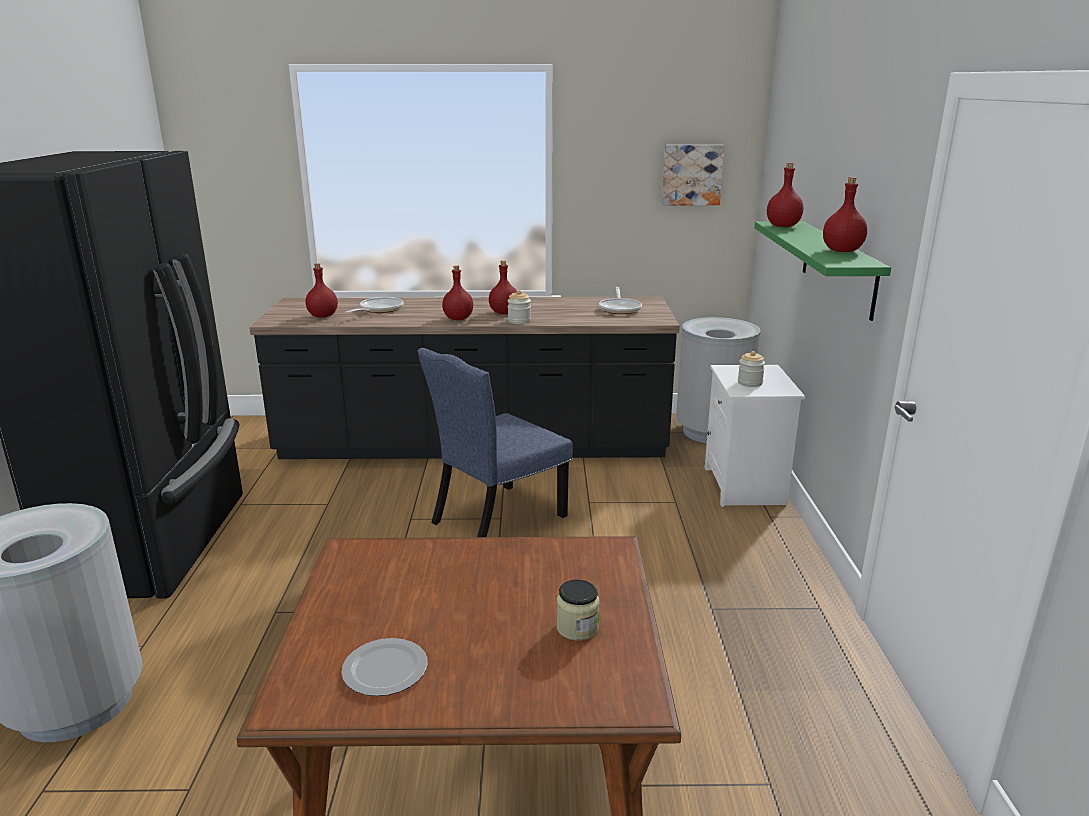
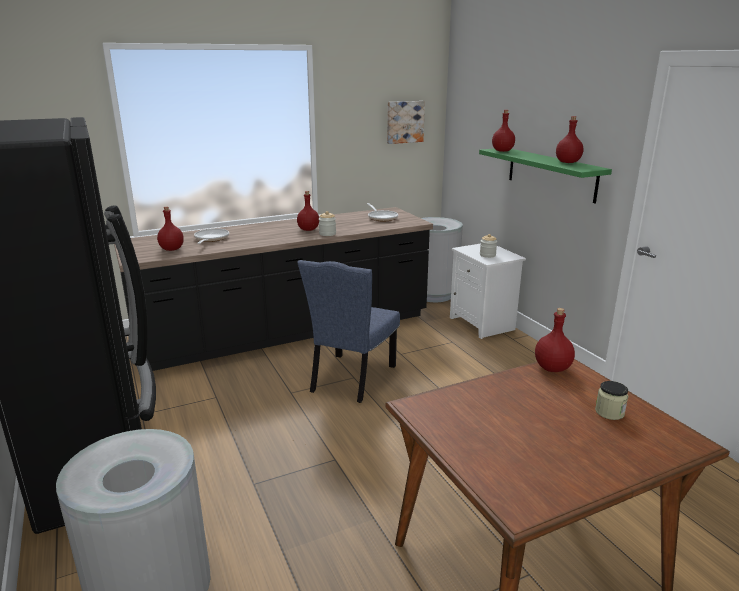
camera: 25 degrees left, 0 degrees up
(386, 669) = (543, 469): plate -> none
(458, 319) = (281, 238): red bottle -> red bottle (552, 368)

